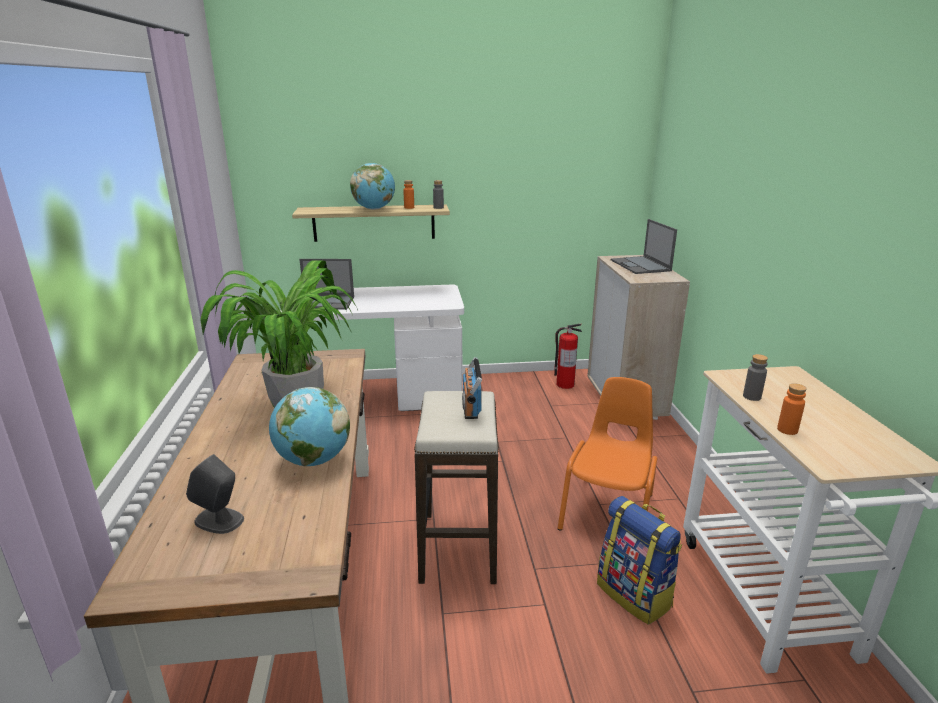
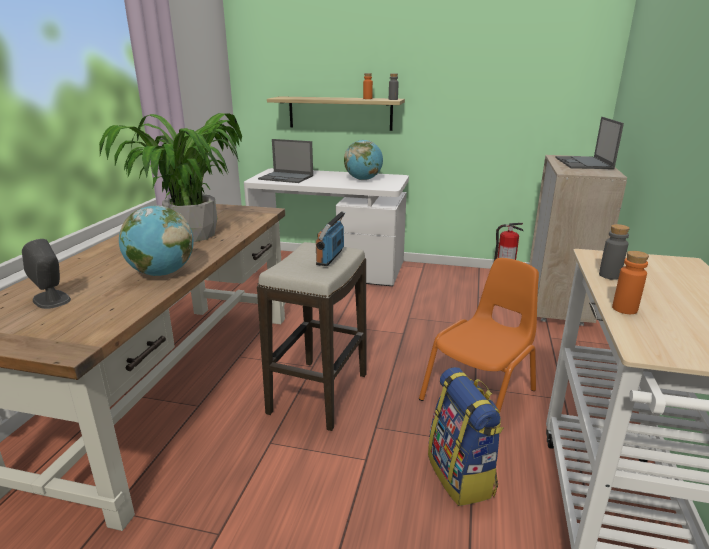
camera: 20 degrees right, 0 degrees up
(374, 209) = (336, 98): globe -> globe (363, 179)

